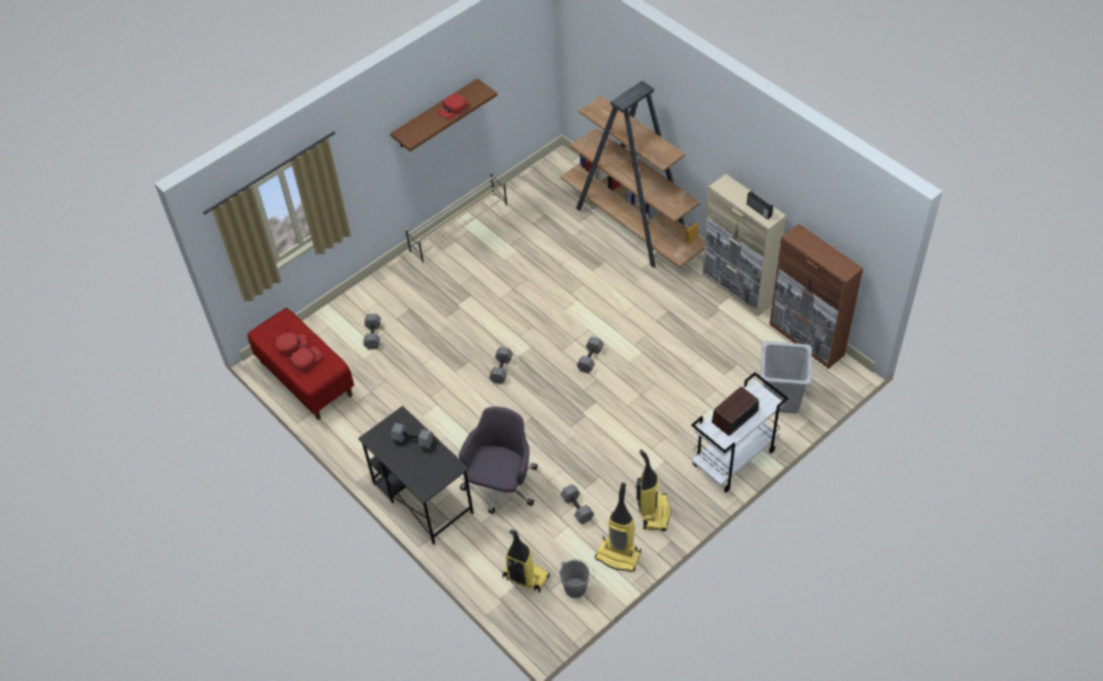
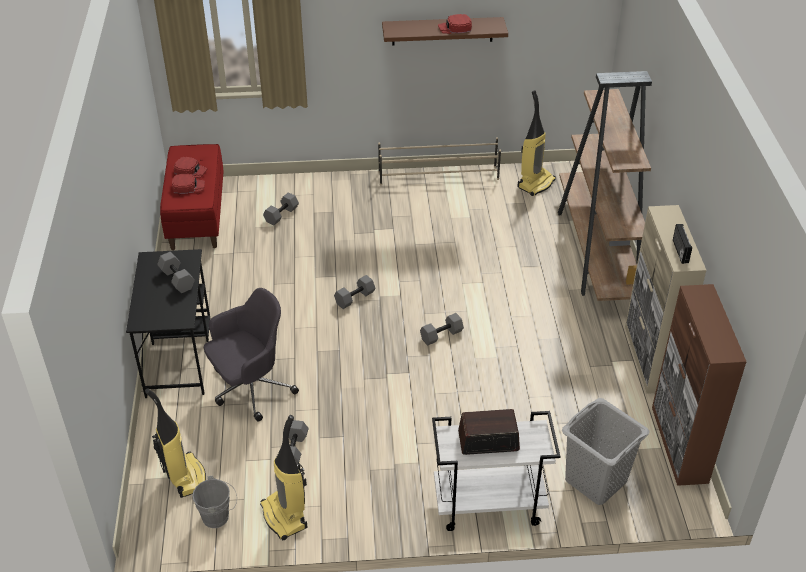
camera: 35 degrees right, 10 degrees down
(654, 512) = (358, 501): vacuum cleaner -> vacuum cleaner (535, 183)

